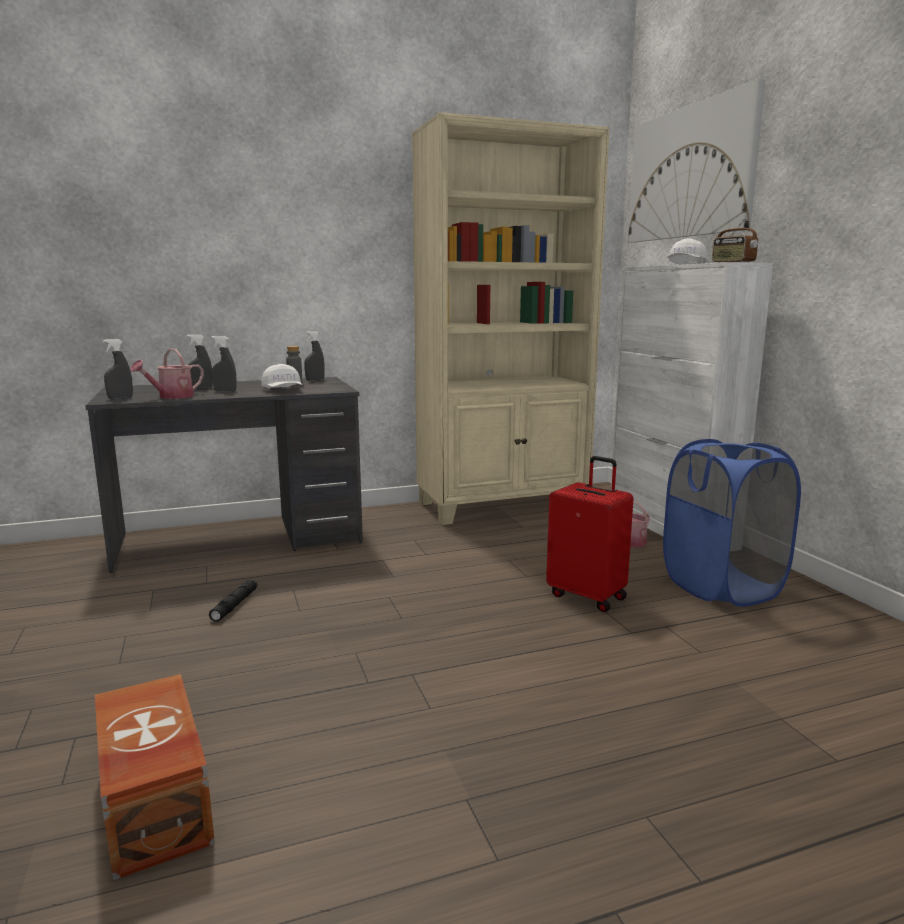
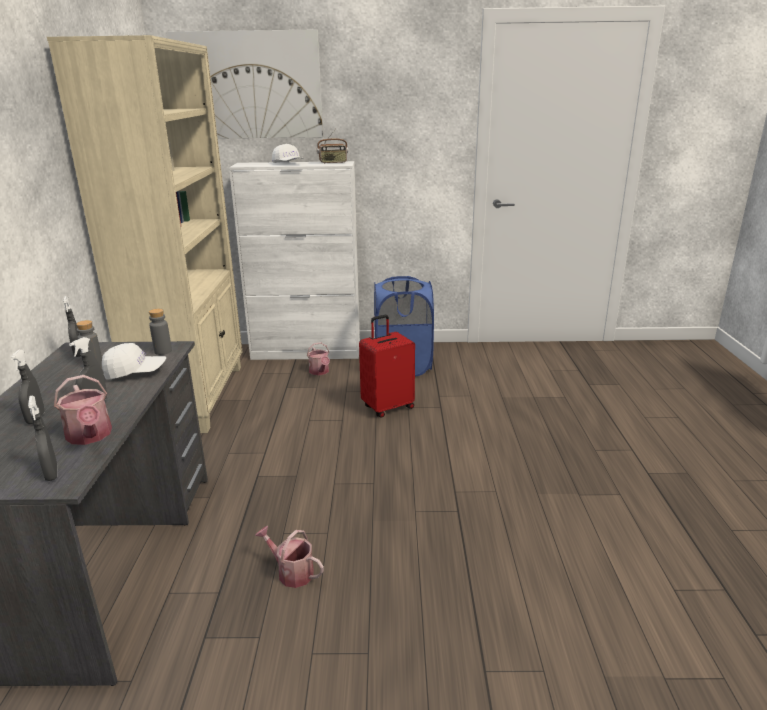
camera: 70 degrees left, 10 degrees up
(152, 803) = (570, 617): brown storage box -> none
(235, 605) = (291, 572): black flashlight -> watering can
(329, 389) = (163, 351): none -> grey bottle

